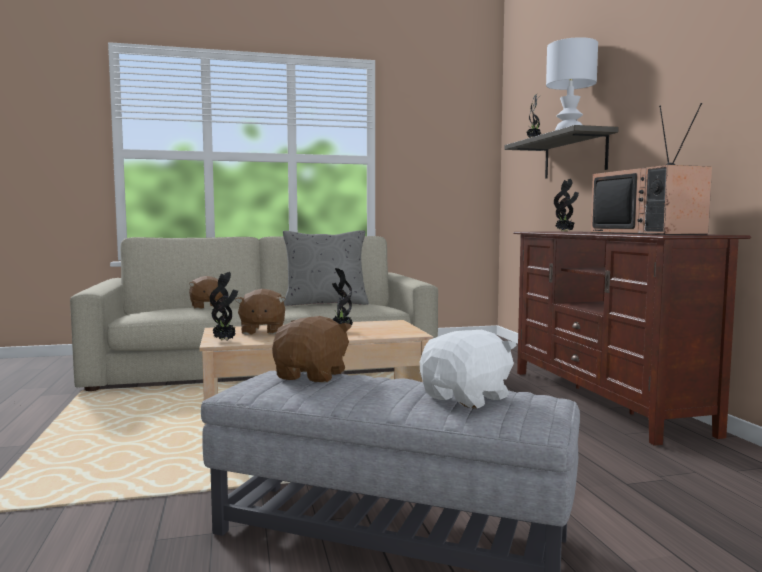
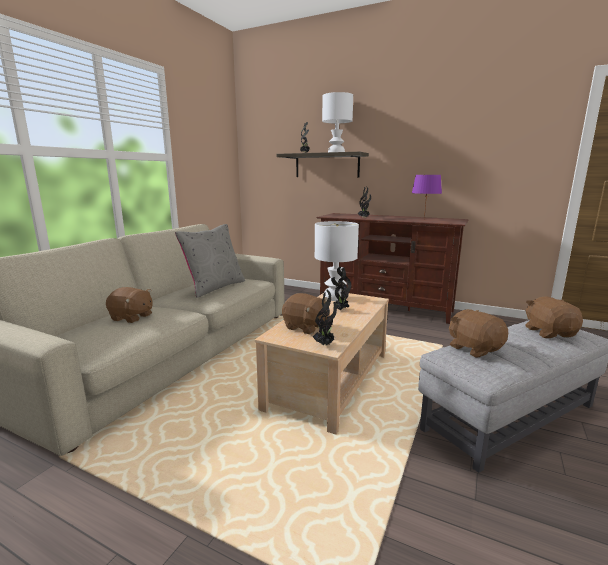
camera: 50 degrees left, 10 degrees up
(381, 324) = (334, 297): none -> white table lamp
(467, 398) = (549, 332): white plush toy -> brown plush toy
(648, 233) = (424, 219): television -> purple table lamp

